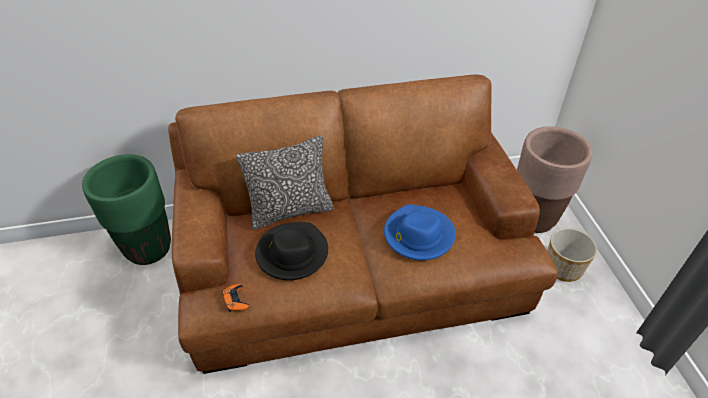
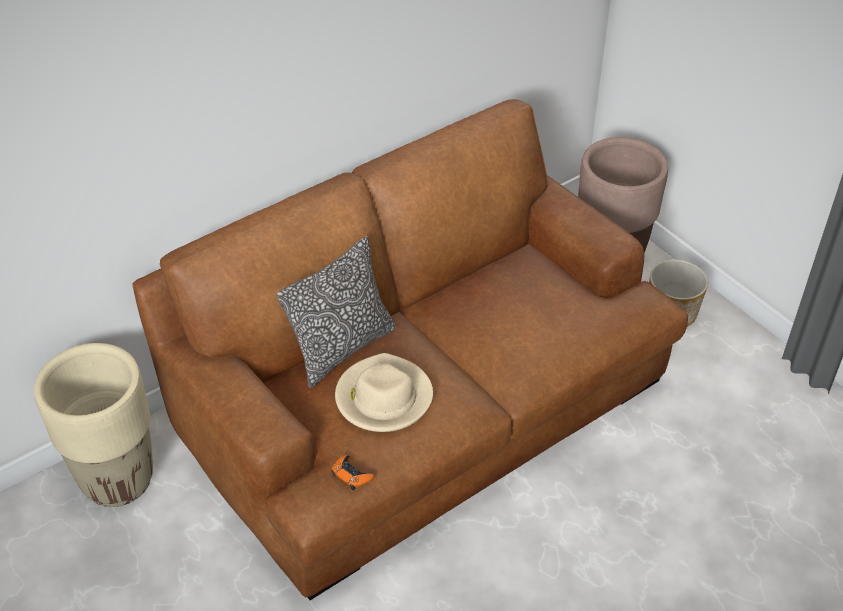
camera: 25 degrees left, 0 degrees up
(148, 248) = (118, 480): green planter -> beige planter
(292, 253) = (383, 397): black hat -> beige hat
(418, 235) = (519, 324): blue hat -> none

